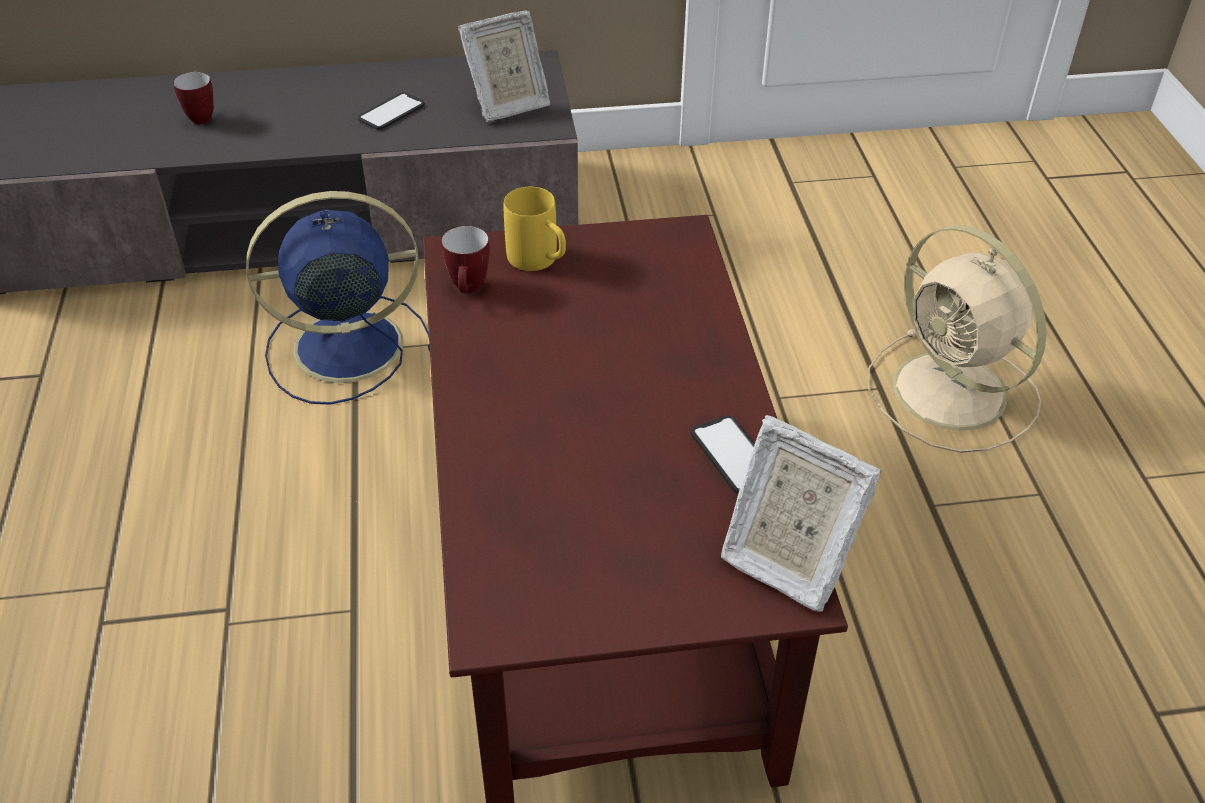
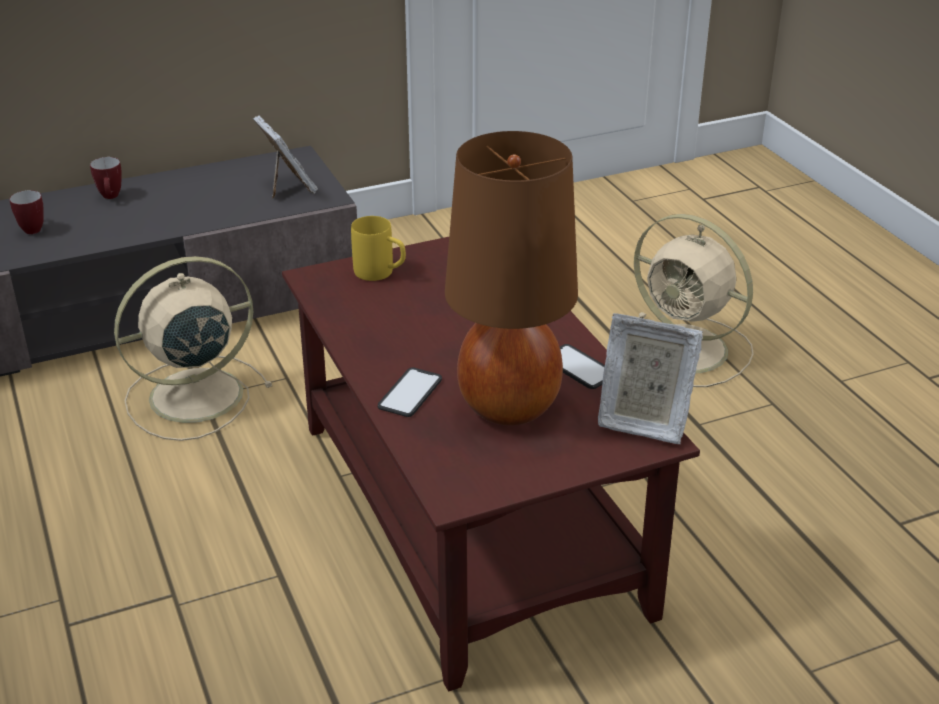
camera: 15 degrees left, 10 degrees down
(343, 347) = (192, 396): blue fan -> beige fan
(391, 112) = (194, 204): phone -> phone (410, 393)
(469, 290) = (335, 299): mug -> mug (111, 197)
(507, 106) = (288, 188): picture frame -> picture frame turned 75 degrees counterclockwise
(618, 497) = (508, 405): none -> brown table lamp

